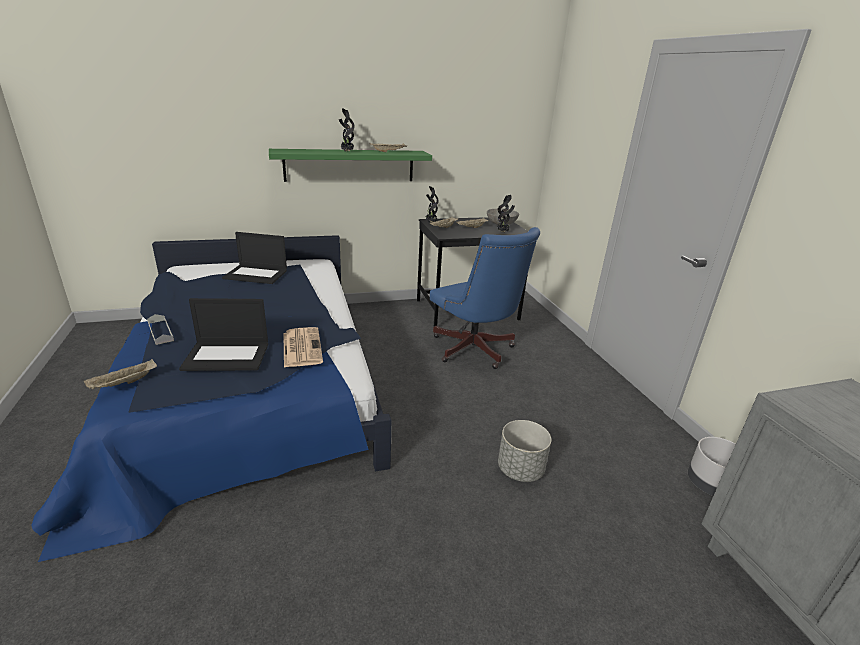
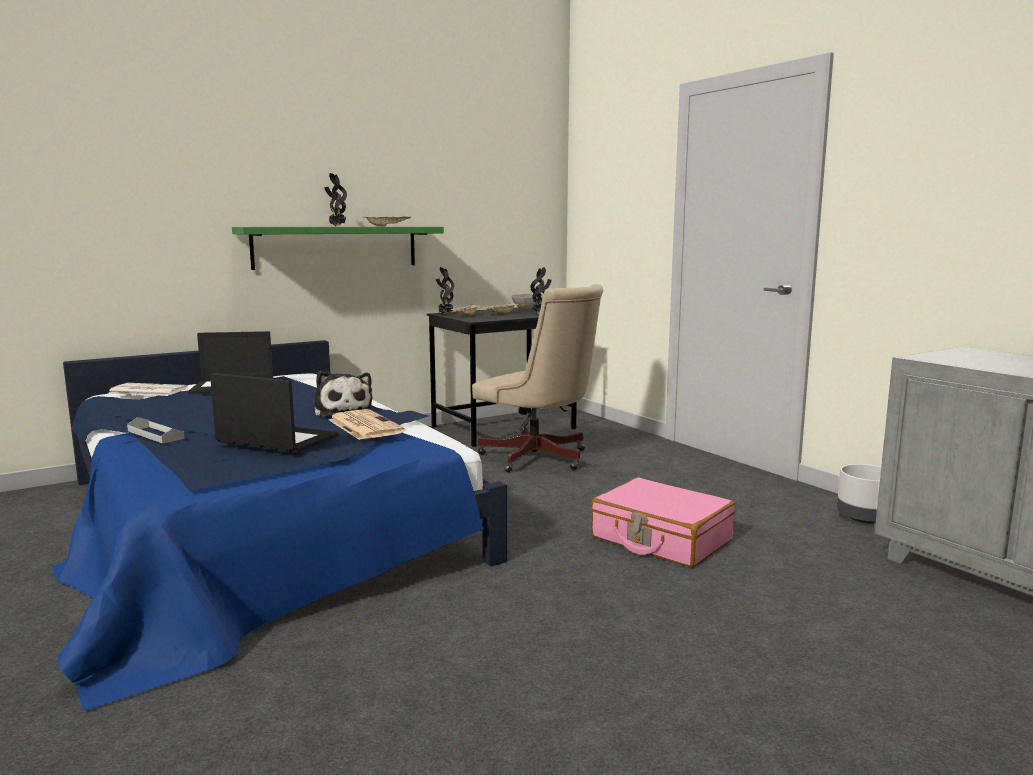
camera: 15 degrees left, 15 degrees down
(123, 384) = (155, 473): beige tray -> none
(200, 271) = (147, 391): none -> newspaper
(228, 356) = (276, 439): laptop -> laptop turned 135 degrees counterclockwise
(304, 320) = (342, 410): none -> plush toy
(475, 351) = (539, 459): blue office chair -> beige office chair
(520, 470) = (661, 539): grey planter -> pink suitcase

